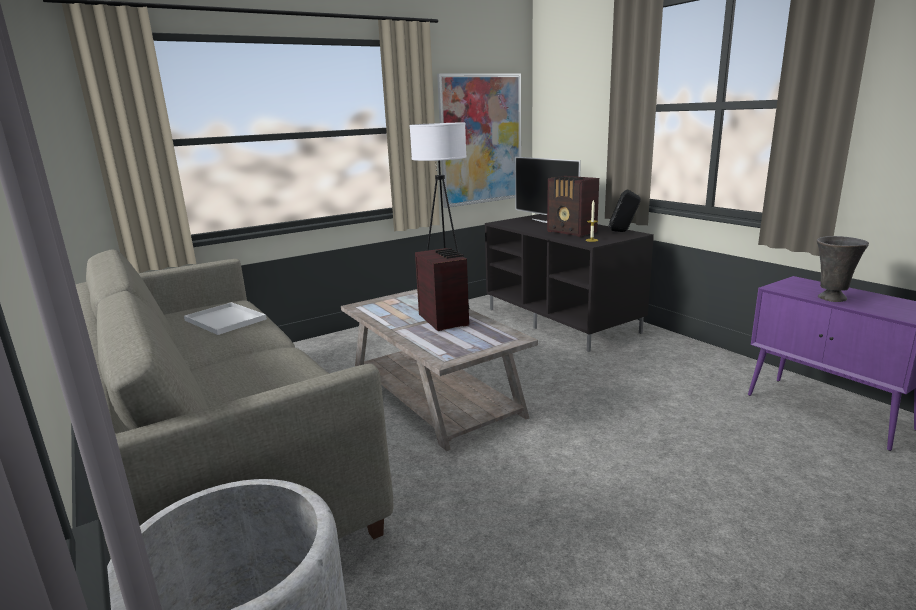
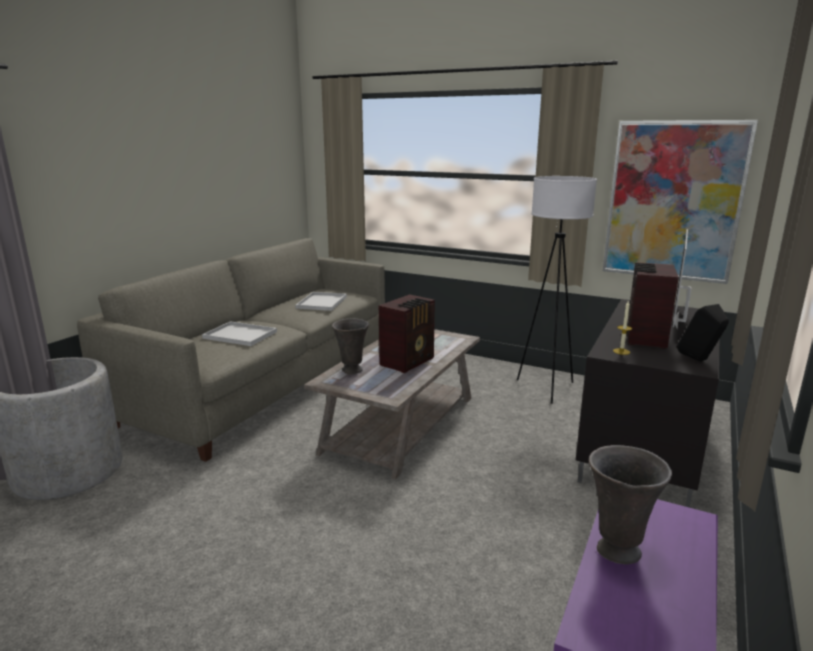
camera: 60 degrees right, 0 degrees up
(261, 375) = (241, 335): none -> white tray
(434, 344) = (352, 371): none -> grey vase

